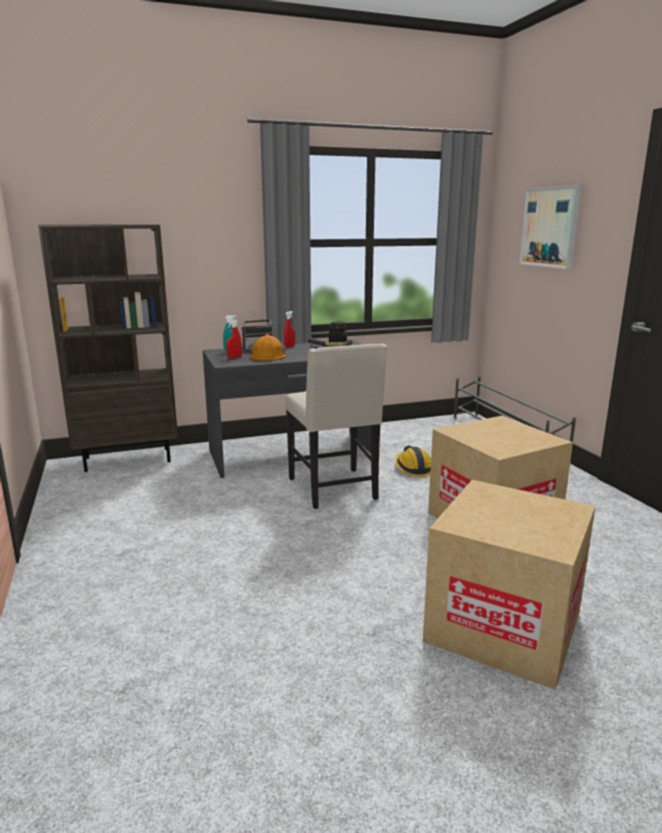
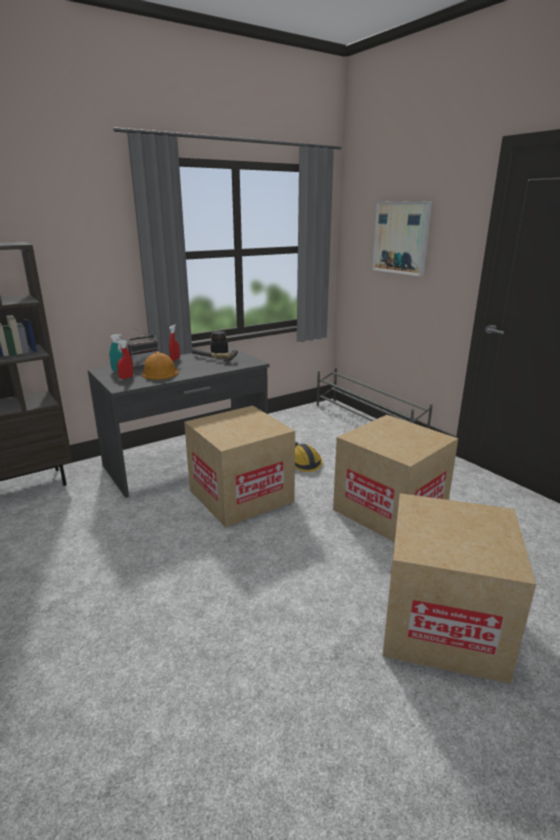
camera: 15 degrees left, 5 degrees up
(334, 489) = (241, 496): beige chair -> cardboard box

